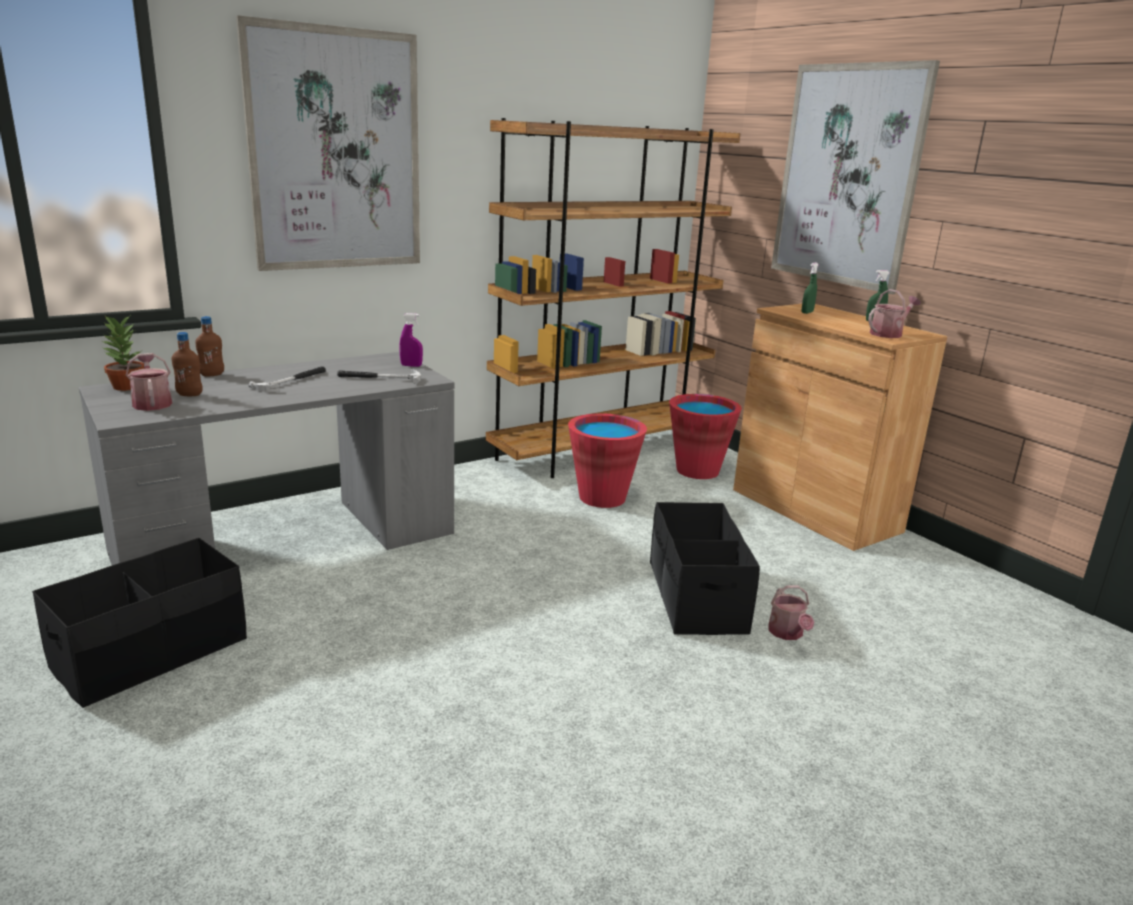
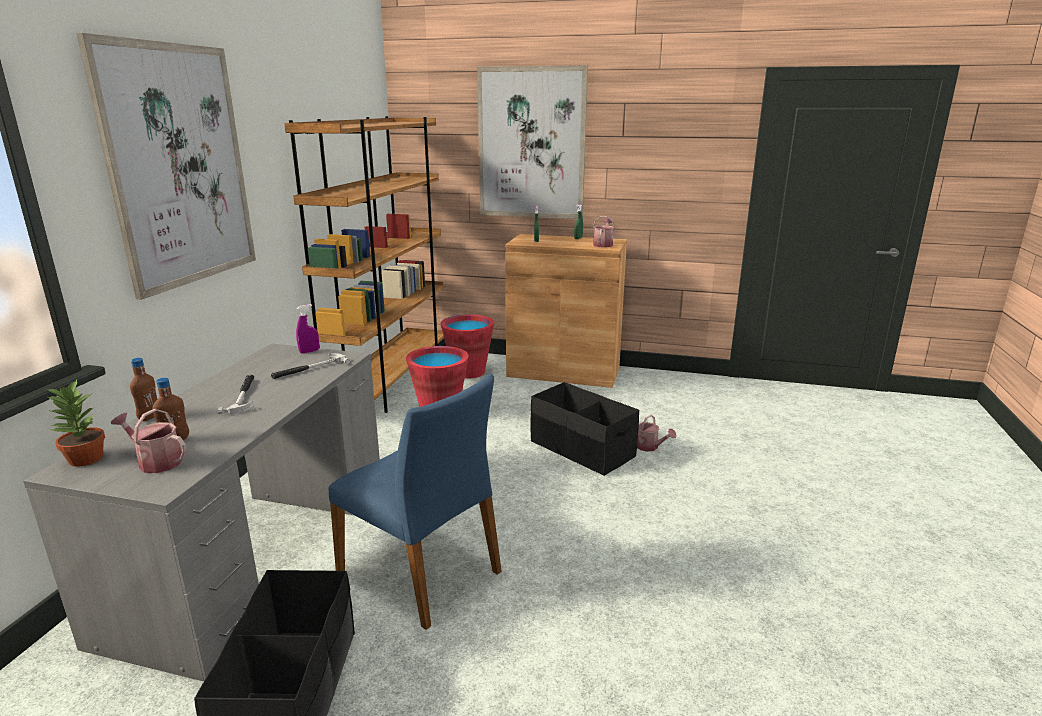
camera: 40 degrees left, 0 degrees up
(365, 623) = (422, 571): none -> blue chair

